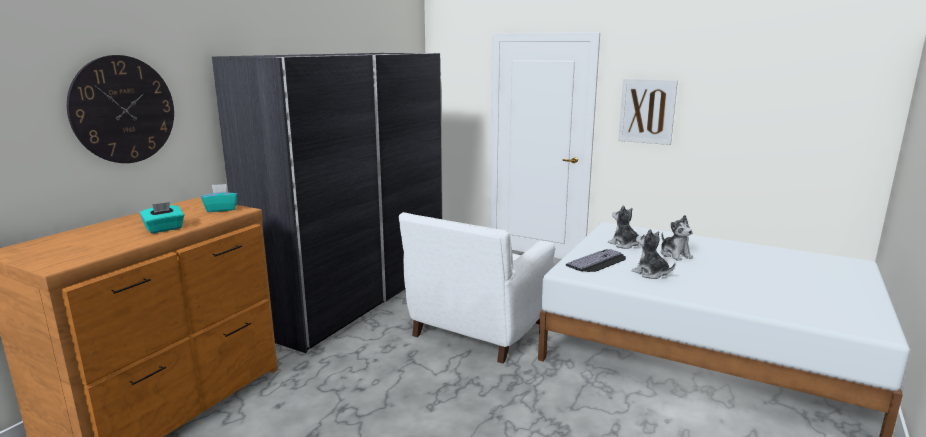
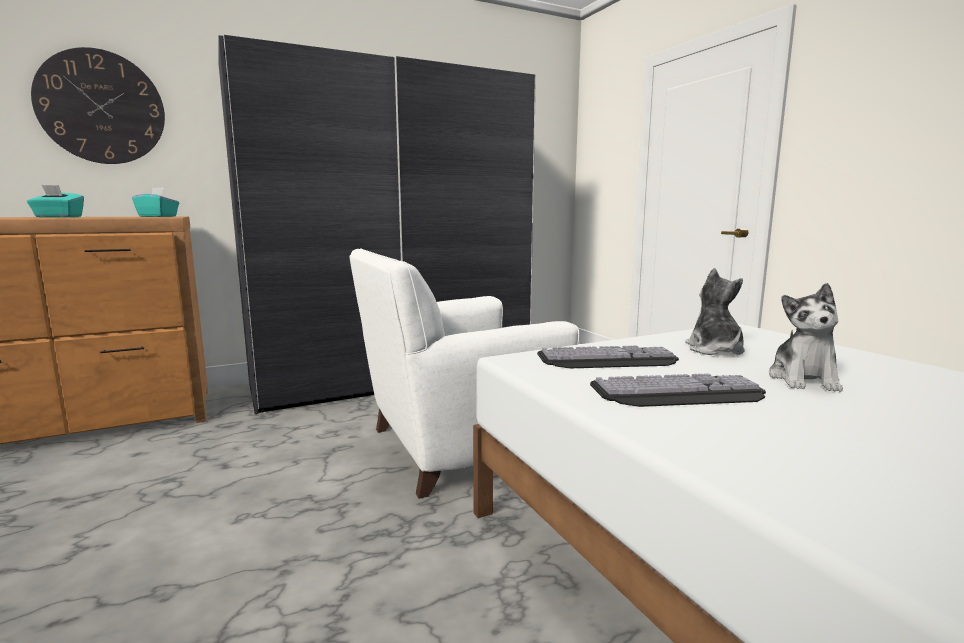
camera: 35 degrees right, 5 degrees down
(647, 111) = (875, 129): picture -> none
(651, 273) = (679, 393): plush toy -> keyboard

